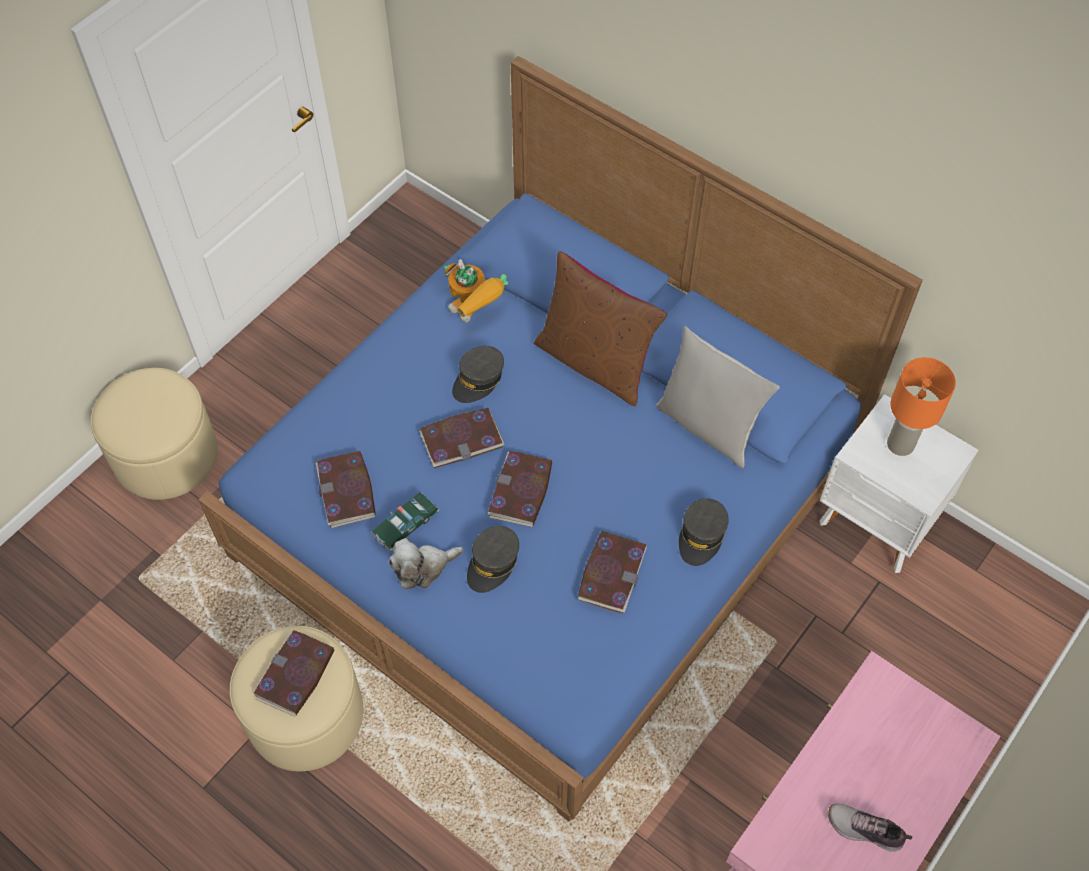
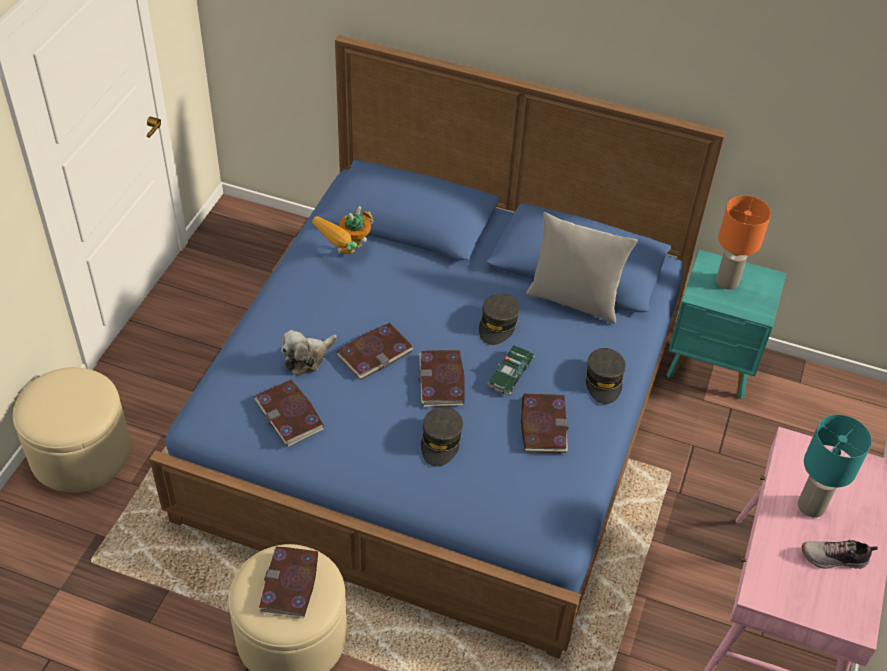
camera: 20 degrees left, 10 degrees down
(406, 525) = (353, 429): toy car -> toy car (510, 374)
(423, 567) = (381, 459): plush toy -> plush toy (307, 358)
(475, 314) = (347, 257): toy robot -> toy robot turned 105 degrees clockwise
(478, 380) = (370, 305): grey cap -> grey cap (498, 324)
(595, 362) = (463, 272): brown pillow -> none
(866, 760) = (811, 507): none -> turquoise table lamp
(879, 522) = (712, 365): white nightstand -> turquoise nightstand

